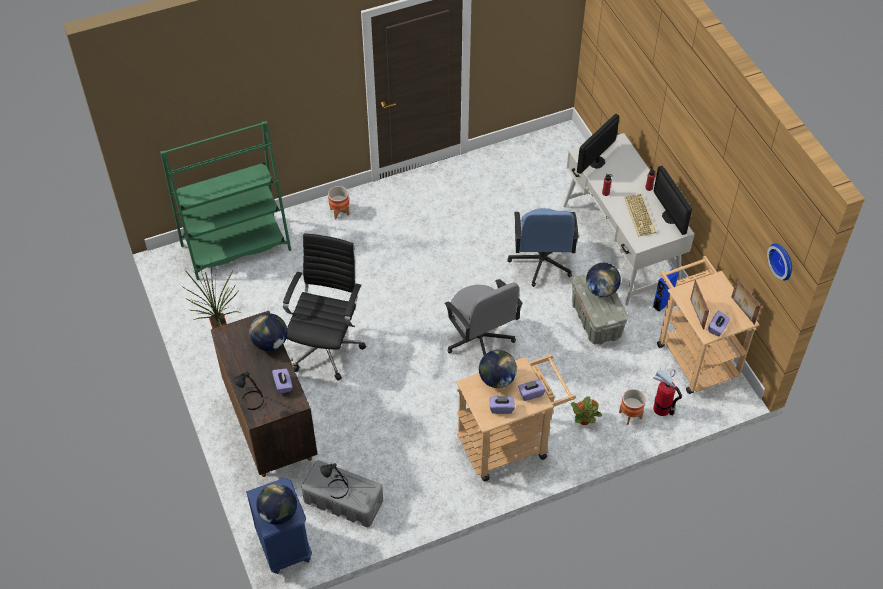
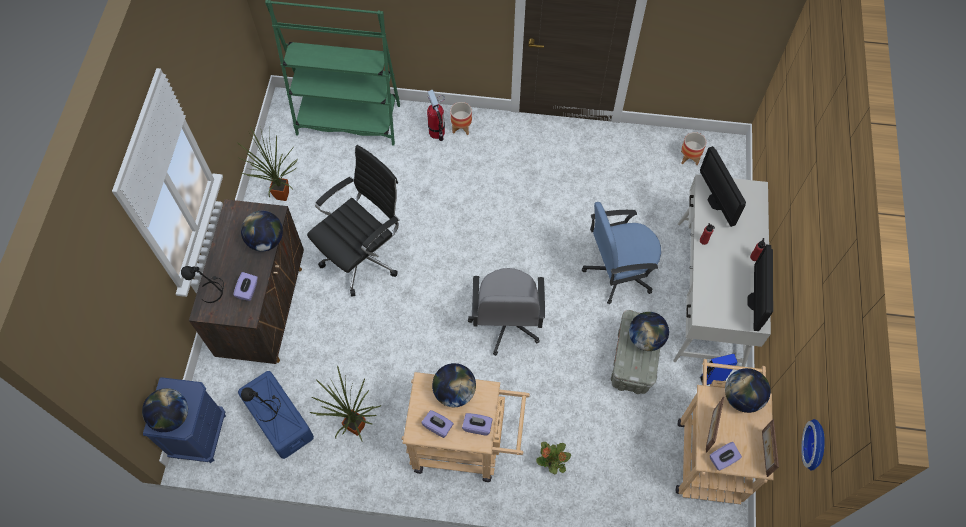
camera: 30 degrees right, 10 degrees up
(343, 500) = (278, 419): grey storage box -> blue storage box
(412, 477) = (354, 430): none -> potted plant
(541, 262) = (617, 272): blue office chair -> blue office chair turned 45 degrees clockwise
(597, 162) = (717, 201): monitor -> monitor turned 90 degrees counterclockwise
(630, 415) = (601, 482): planter -> planter (689, 158)
(640, 215) = (724, 284): keyboard -> none
(662, 408) = (638, 493): fire extinguisher -> fire extinguisher (437, 132)
(703, 282) = (742, 397): none -> globe

